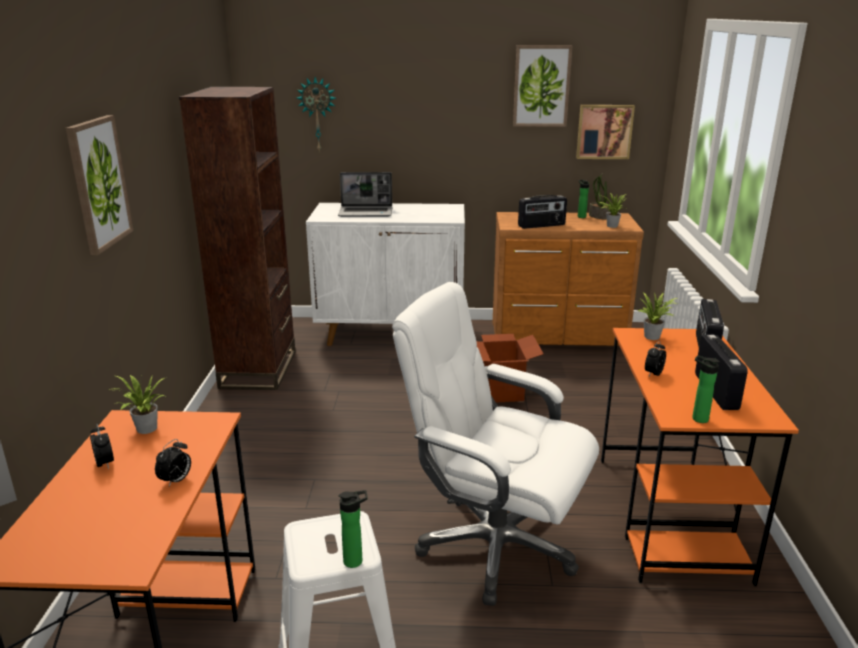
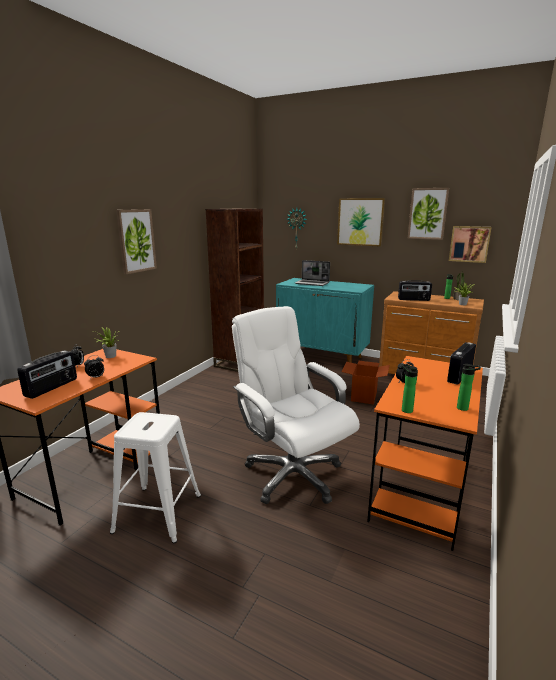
camera: 25 degrees right, 5 degrees down
(356, 561) = (149, 436): bottle -> bottle (464, 408)
(392, 333) = (322, 357): white cabinet -> turquoise cabinet
(433, 101) = (360, 222): none -> picture
(654, 337) = (429, 364): potted plant -> none
(717, 391) = (438, 399): radio -> radio (52, 387)

